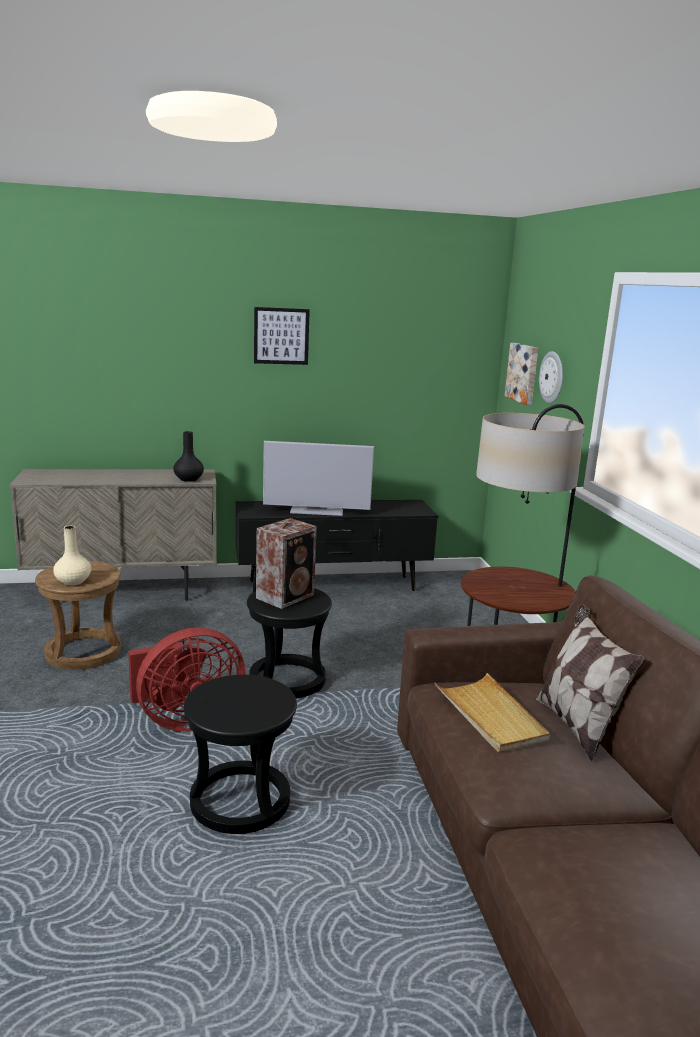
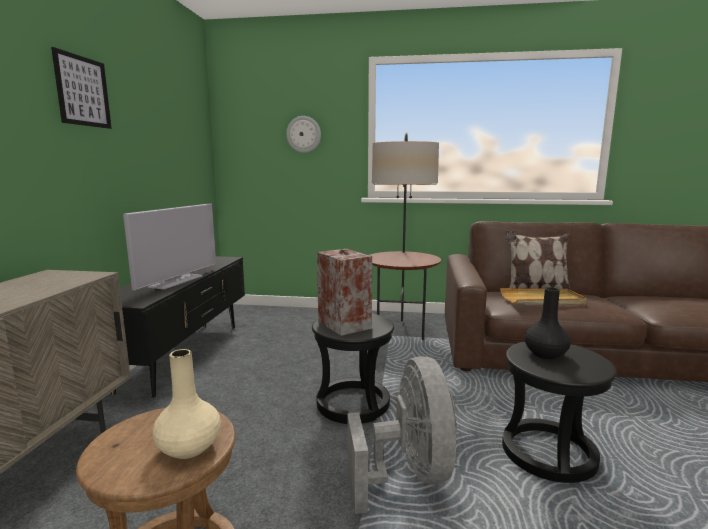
camera: 70 degrees left, 5 degrees down
(185, 720) = (409, 474): red fan -> grey fan
(189, 479) = (72, 279): black vase -> black vase (545, 354)
(523, 373) = (258, 138): picture -> none

